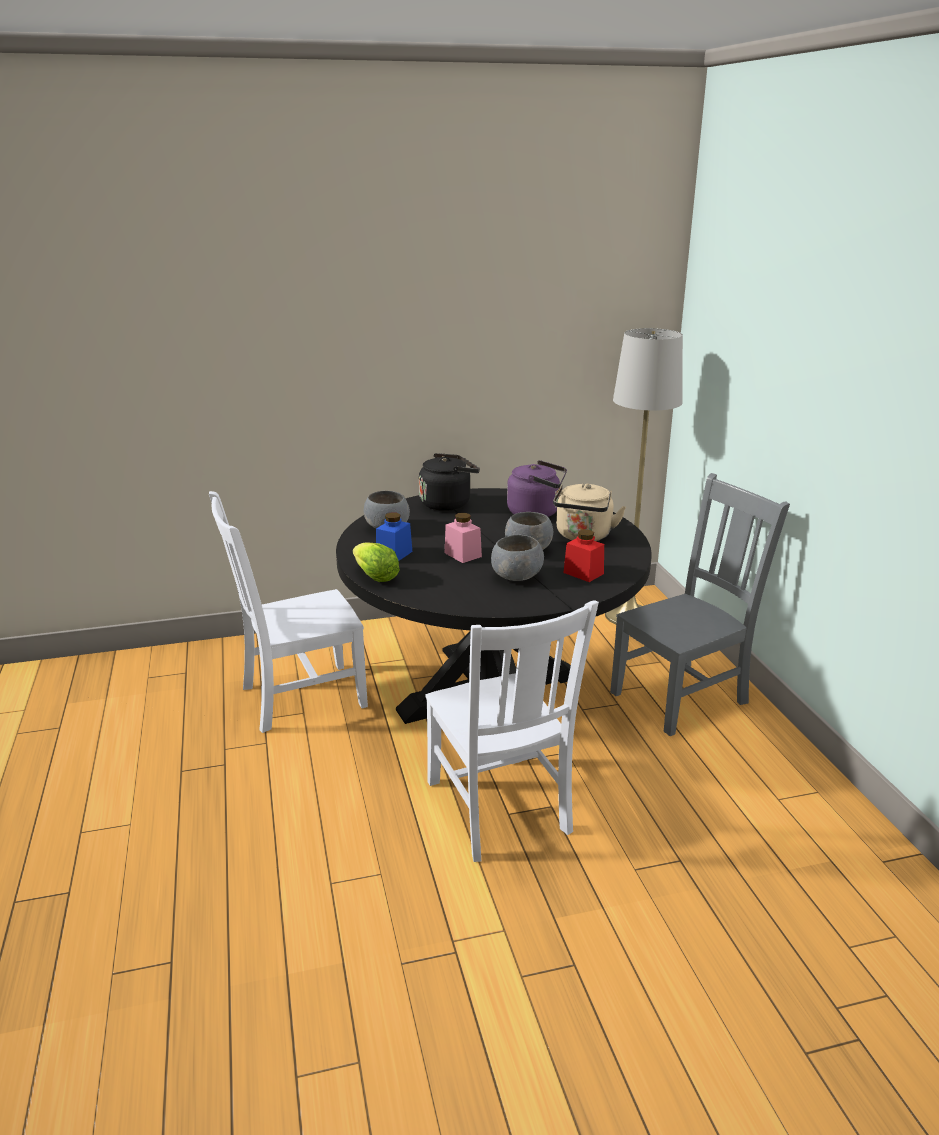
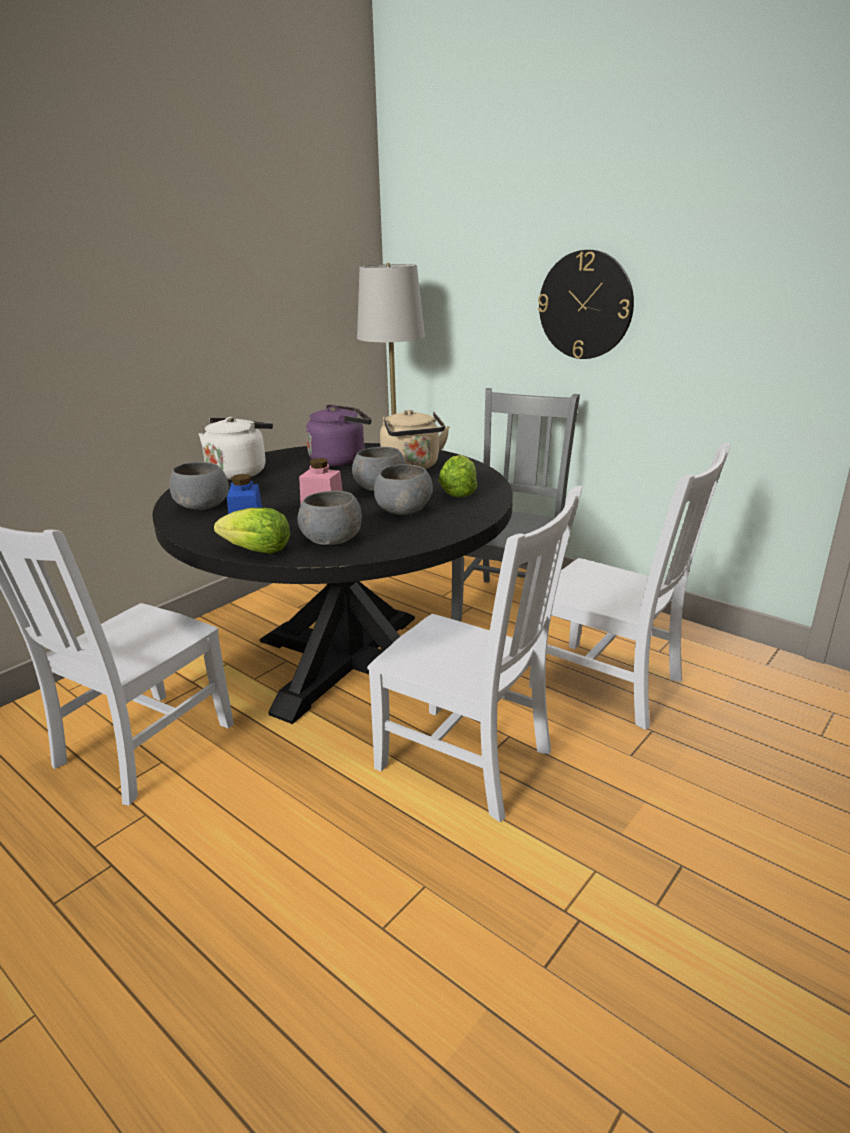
camera: 35 degrees left, 0 degrees up
(432, 584) = (332, 540): none -> grey bowl
(448, 503) = (239, 472): black kettle -> white kettle
(583, 573) = (458, 492): red jar -> lettuce
(691, 807) = (611, 685): none -> white chair
(813, 412) = (585, 305): none -> wall clock

